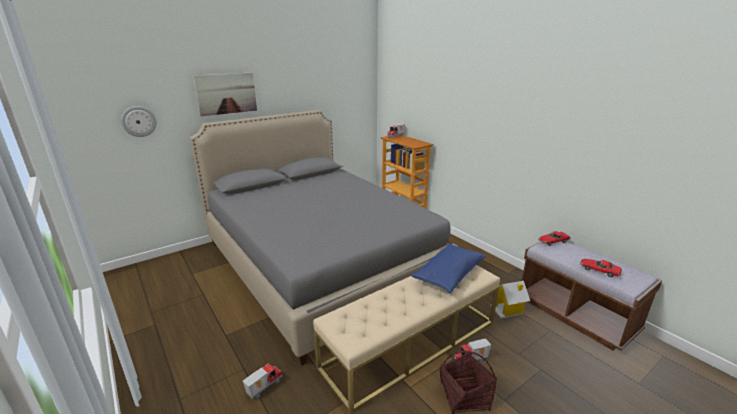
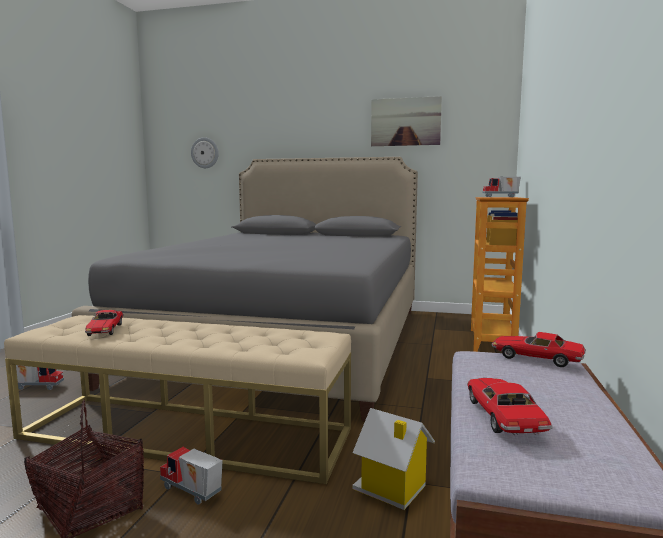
camera: 50 degrees right, 15 degrees down
(226, 93) = (288, 130): picture -> picture (405, 122)
(381, 316) = (105, 330): none -> toy car
(448, 275) = (267, 338): blue pillow -> none

